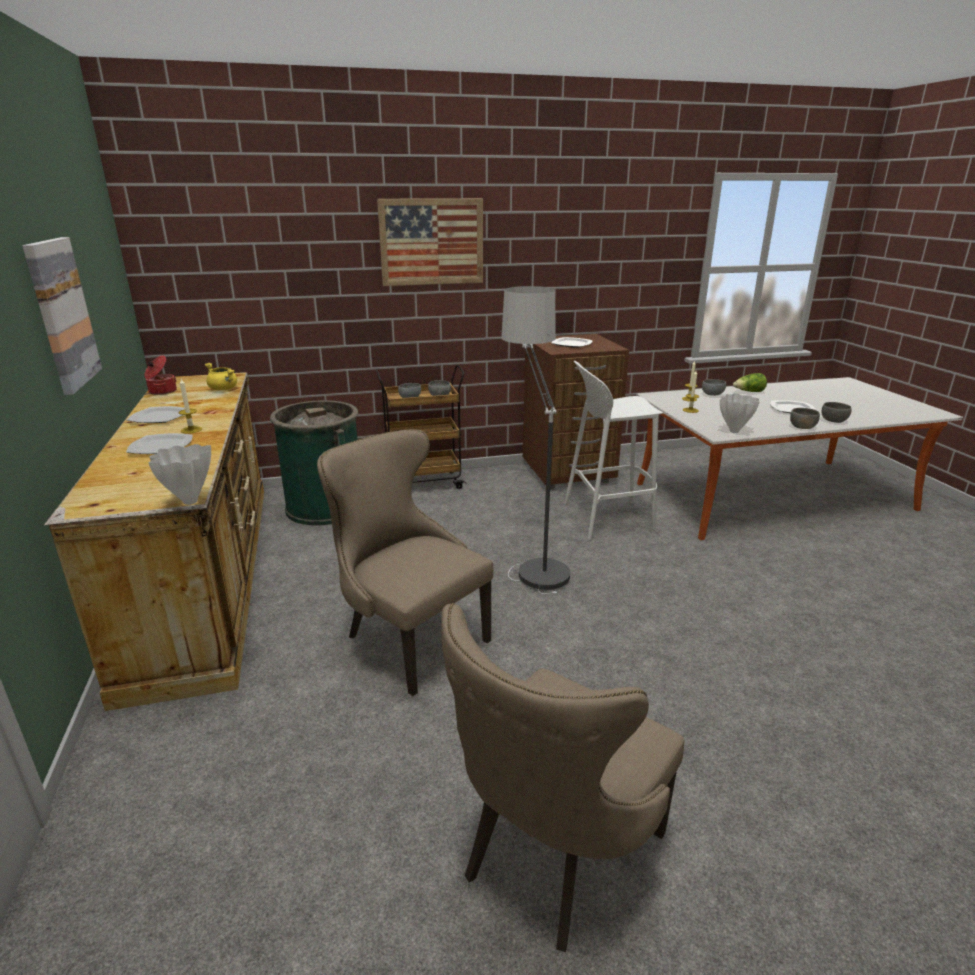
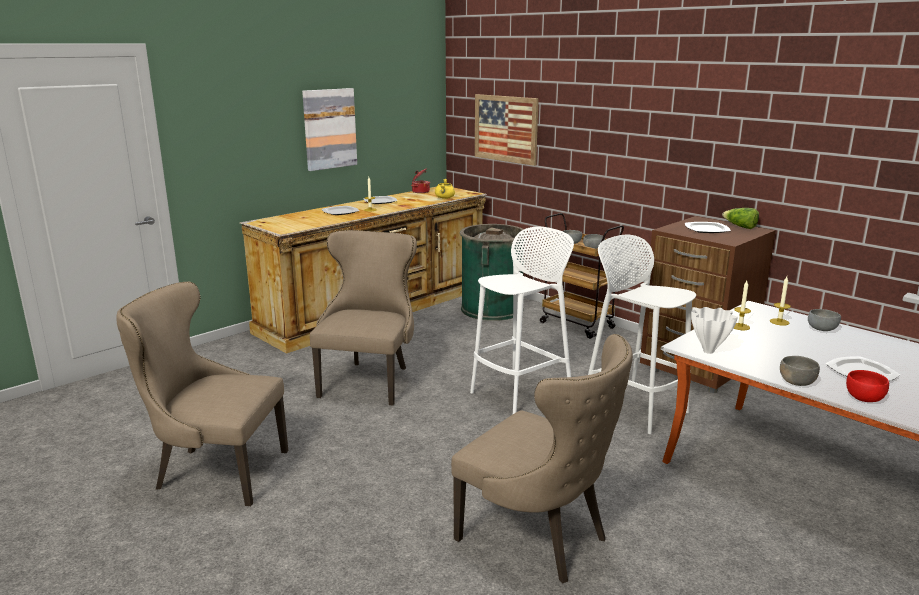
camera: 60 degrees right, 5 degrees down
(189, 502) = (279, 232): white vase -> none
(431, 242) = (623, 111): picture -> picture (505, 128)
(531, 556) = (520, 391): floor lamp -> white stool
(749, 392) = (880, 345): lettuce -> lettuce (740, 227)
(792, 634) = (539, 537): none -> beige chair
(834, 421) = (864, 398): grey bowl -> red bowl

